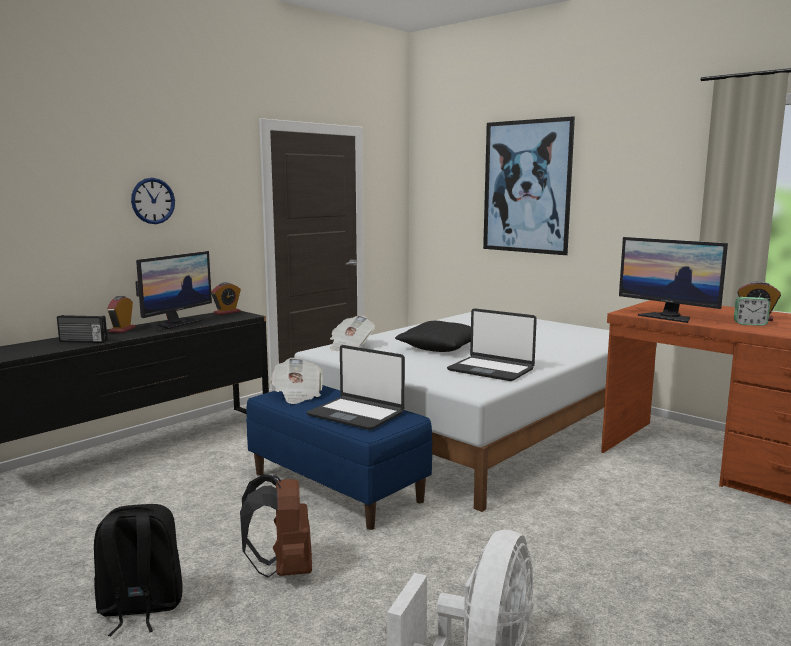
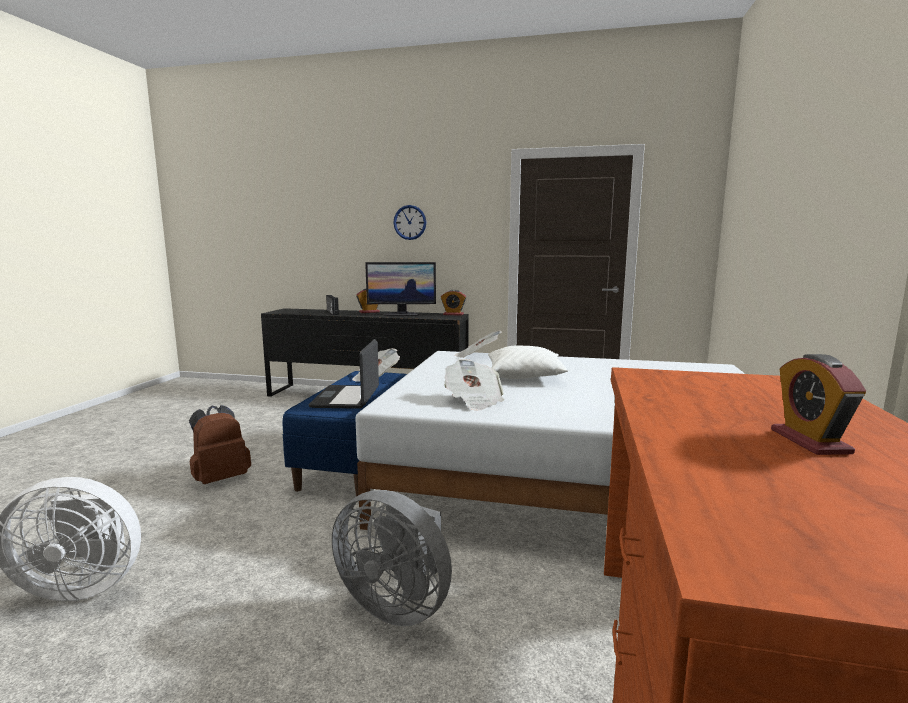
camera: 60 degrees right, 0 degrees up
(140, 608) = (166, 457): black backpack -> none
(440, 348) = (525, 376): black pillow -> white pillow
(491, 370) = (474, 400): laptop -> newspaper
(527, 187) = (784, 193): picture -> none
(599, 517) = (397, 604): none -> grey fan
(667, 317) = (652, 390): monitor -> none
(750, 324) = (727, 438): alarm clock -> none

